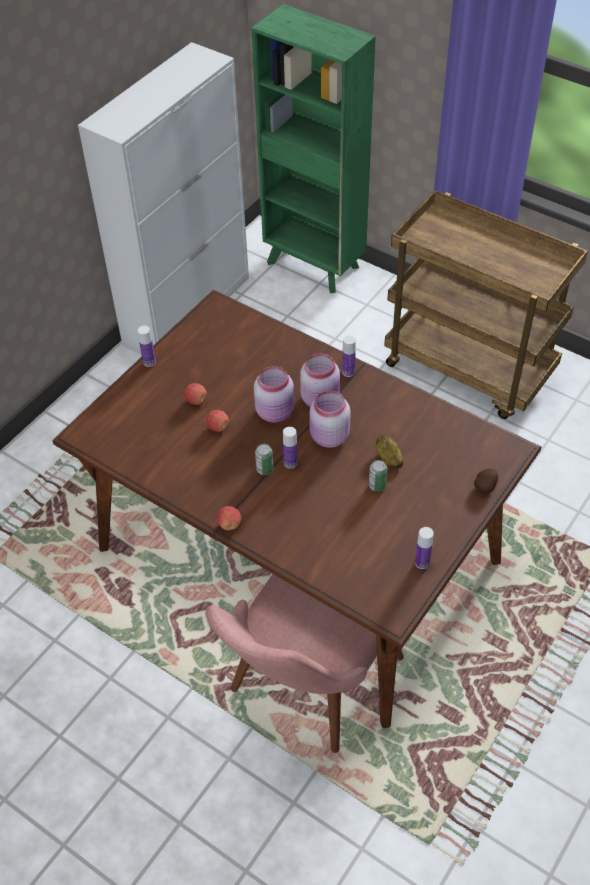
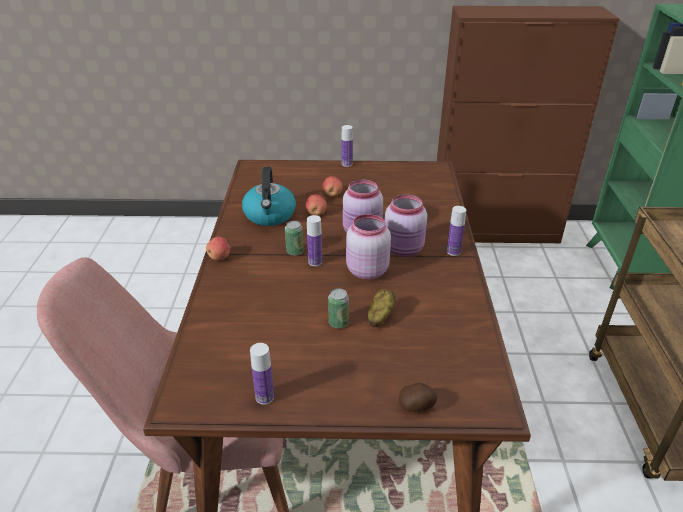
camera: 55 degrees right, 15 degrees down
(188, 310) = (494, 232): white cabinet -> brown cabinet
(191, 461) = (270, 215): none -> kettle

